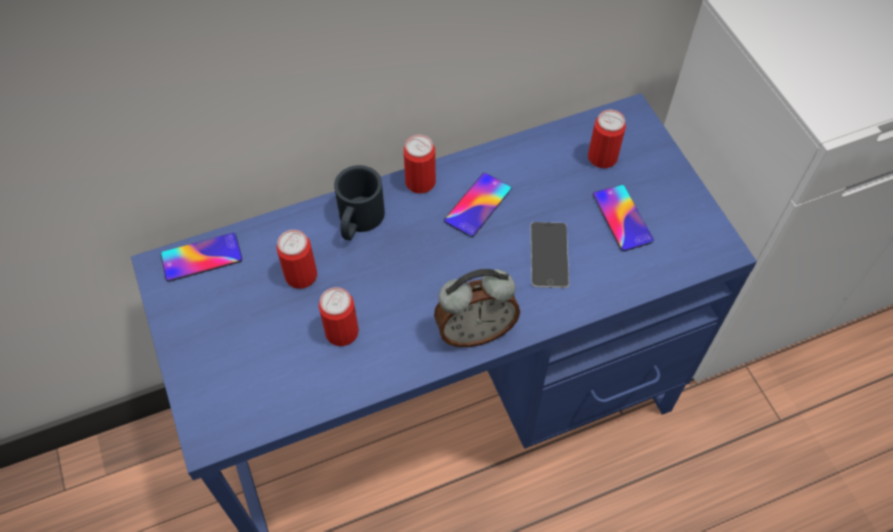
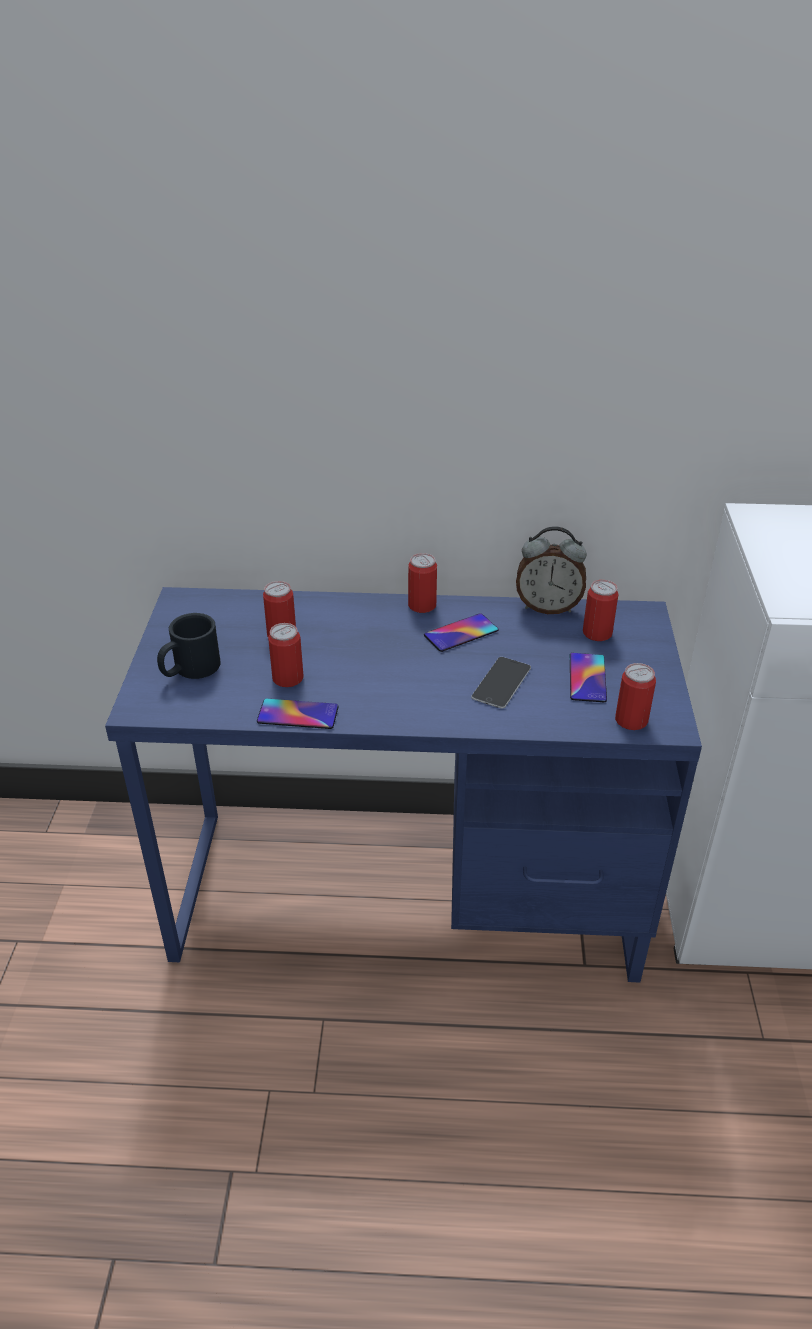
camera: 25 degrees right, 20 degrees down
(201, 257) = (214, 602): phone -> phone (298, 714)
(358, 222) = (352, 615): black mug -> black mug (189, 669)
(475, 331) = (399, 712): alarm clock -> alarm clock (548, 607)
(685, 255) = (631, 720): none -> can

